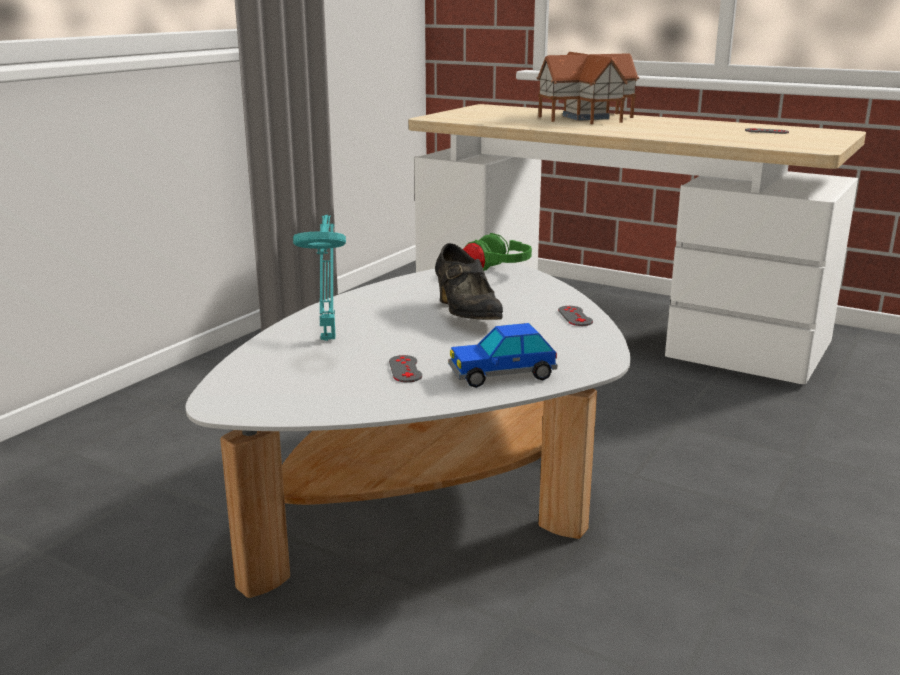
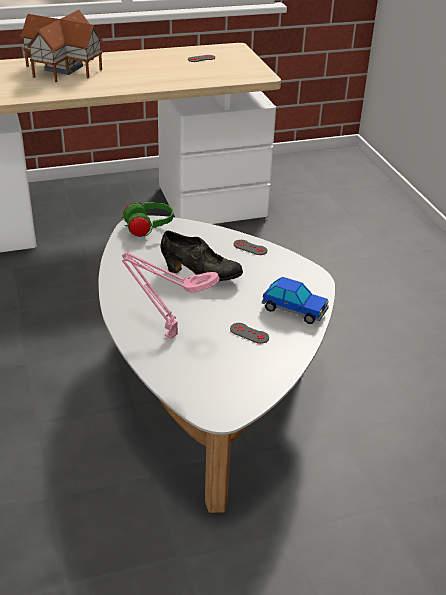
camera: 50 degrees left, 15 degrees up
(328, 337) = (168, 334): turquoise table lamp -> pink table lamp
(502, 375) = (294, 310): toy car -> toy car turned 90 degrees counterclockwise

